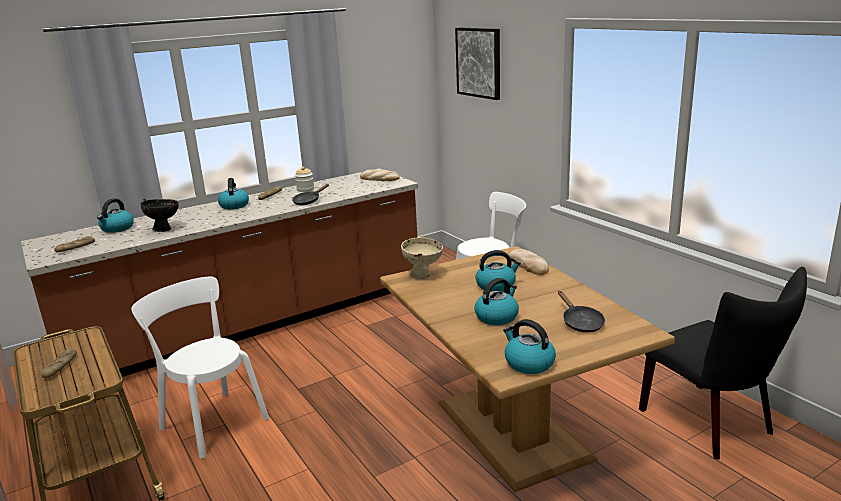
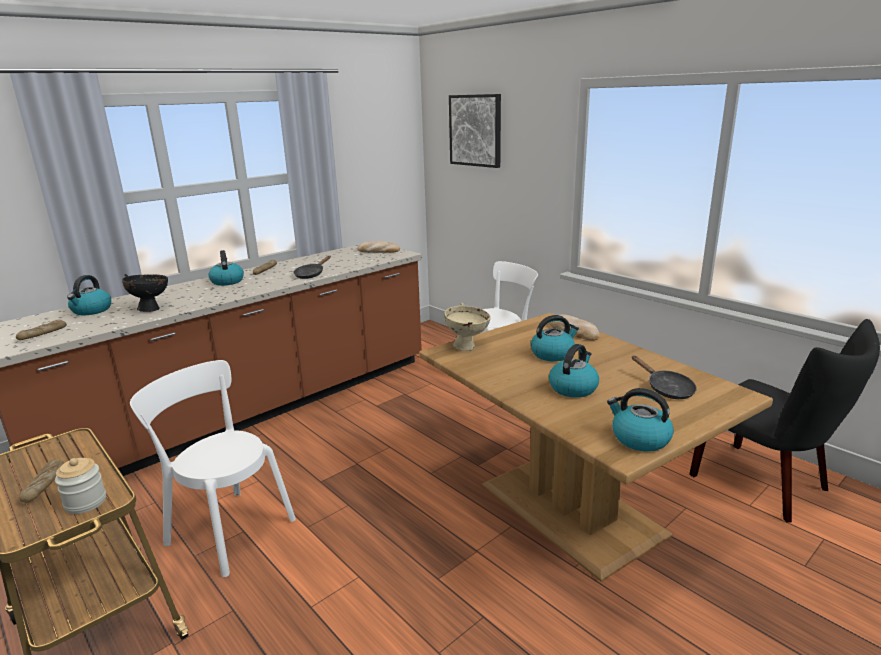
camera: 10 degrees left, 0 degrees up
(305, 189) = (302, 263): jar -> jar (85, 502)

